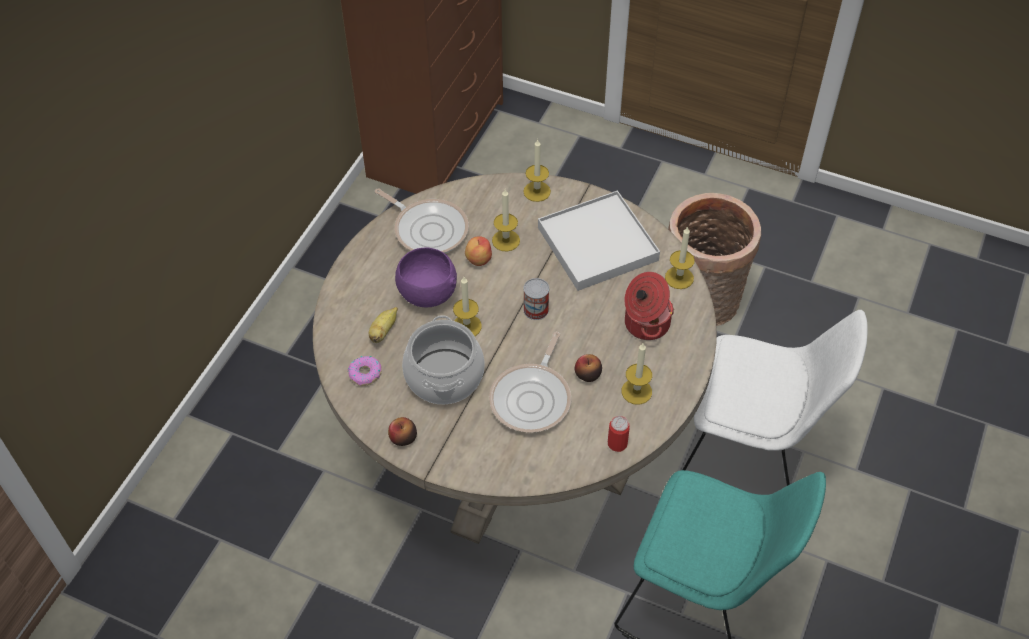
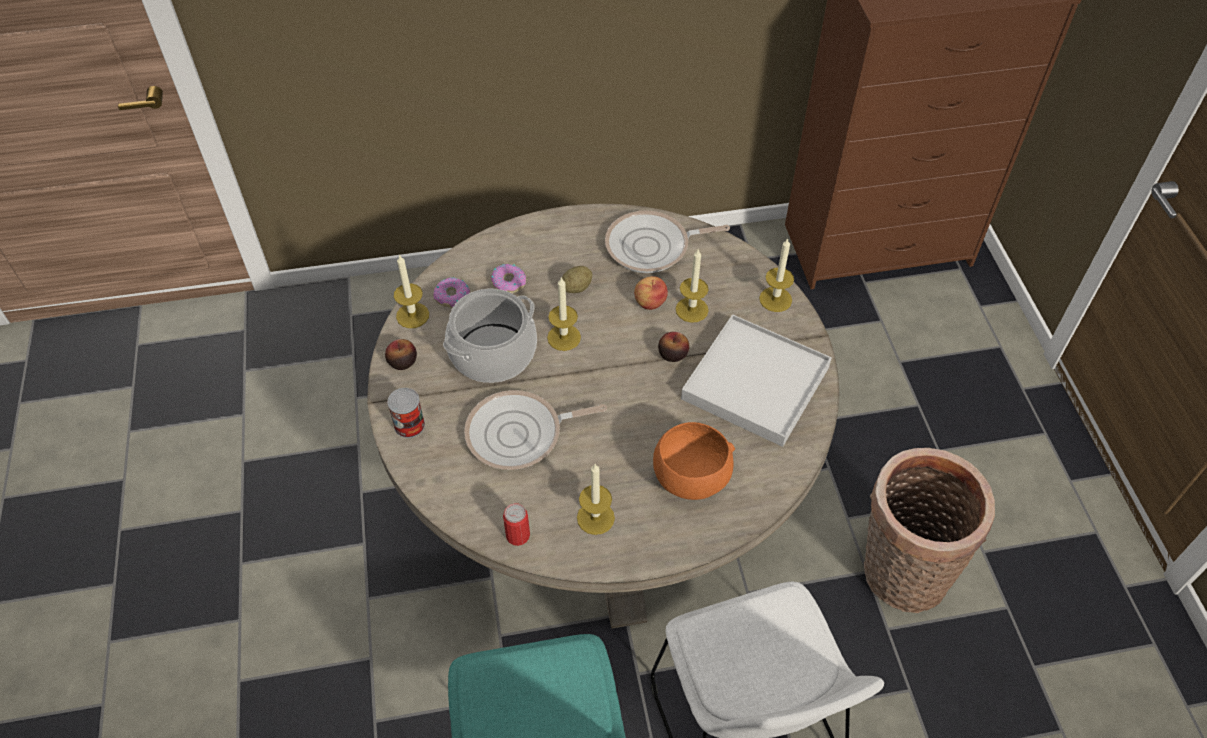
camera: 55 degrees right, 0 degrees up
(383, 331) = (508, 282): banana -> donut
(426, 293) = (576, 288): purple bowl -> potato
(428, 229) = (652, 247): frying pan -> frying pan turned 75 degrees clockwise
(536, 310) = (628, 379): can -> can (409, 425)
(587, 374) = (584, 464): apple -> apple (672, 354)
(645, 323) = (689, 479): cooking pot -> orange bowl
(679, 277) = (776, 477): candle -> candle (412, 315)

